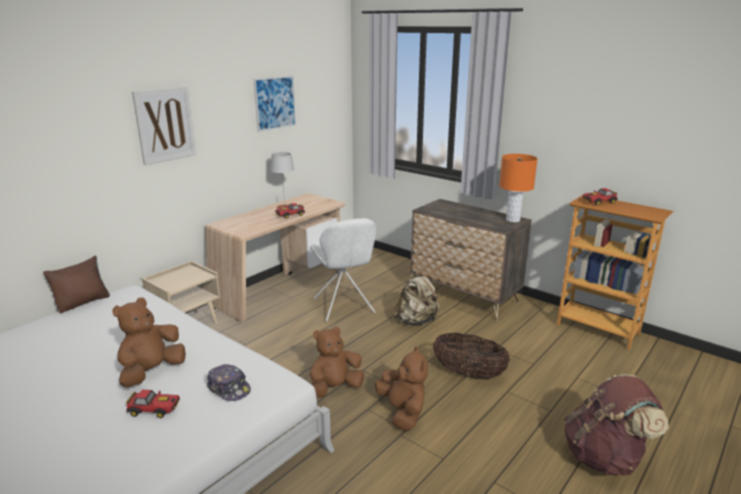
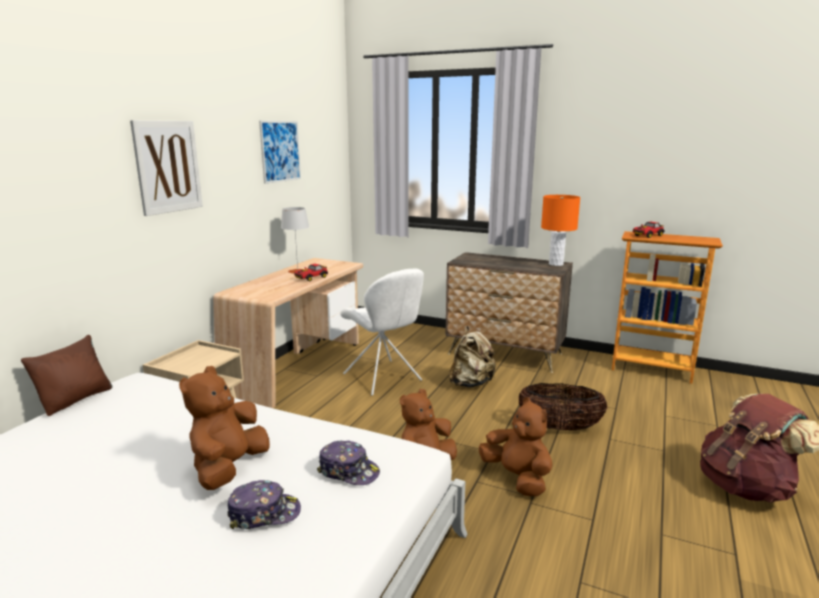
camera: 15 degrees left, 5 degrees down
(154, 410) = (264, 514): toy car -> cap

